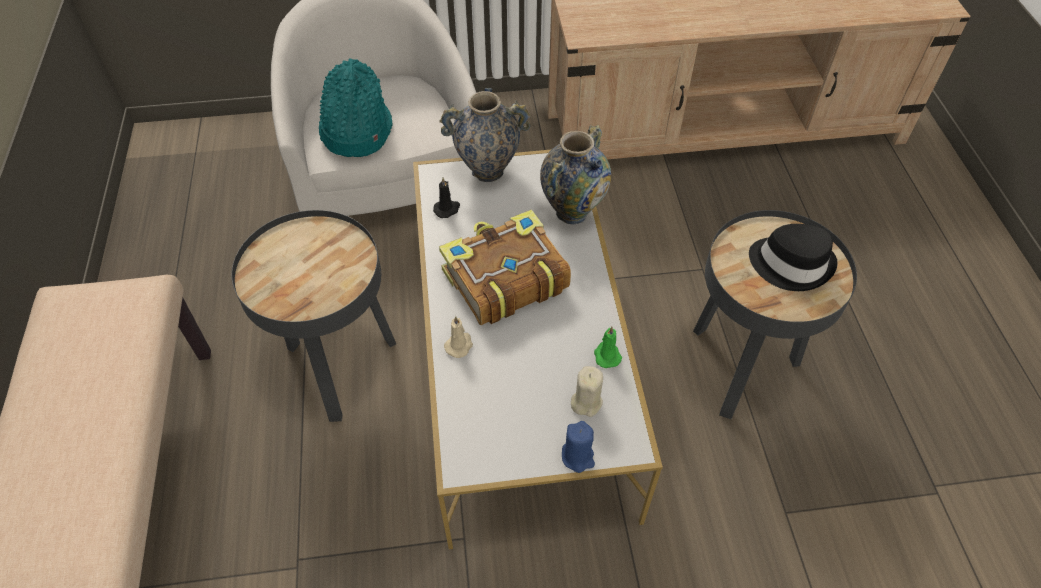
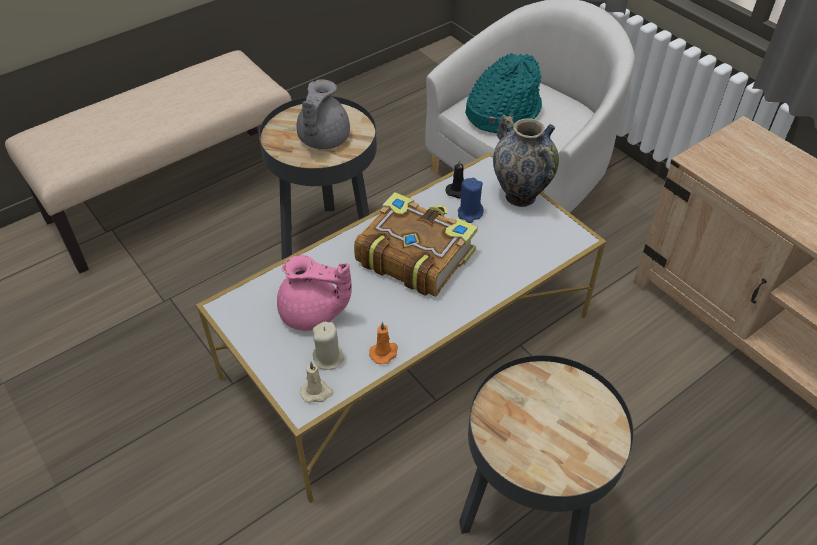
camera: 60 degrees right, 5 degrees down
(317, 267) = (322, 140): none -> grey teapot
(459, 345) = (332, 258): beige candle -> beige candle (317, 392)
(522, 392) = (313, 314): none -> pink teapot
(572, 212) = (523, 267): vase -> none
(578, 457) = (273, 374): blue candle -> blue candle (470, 213)
(606, 355) = (384, 353): green candle -> orange candle
(791, 263) = (563, 433): black hat -> none

